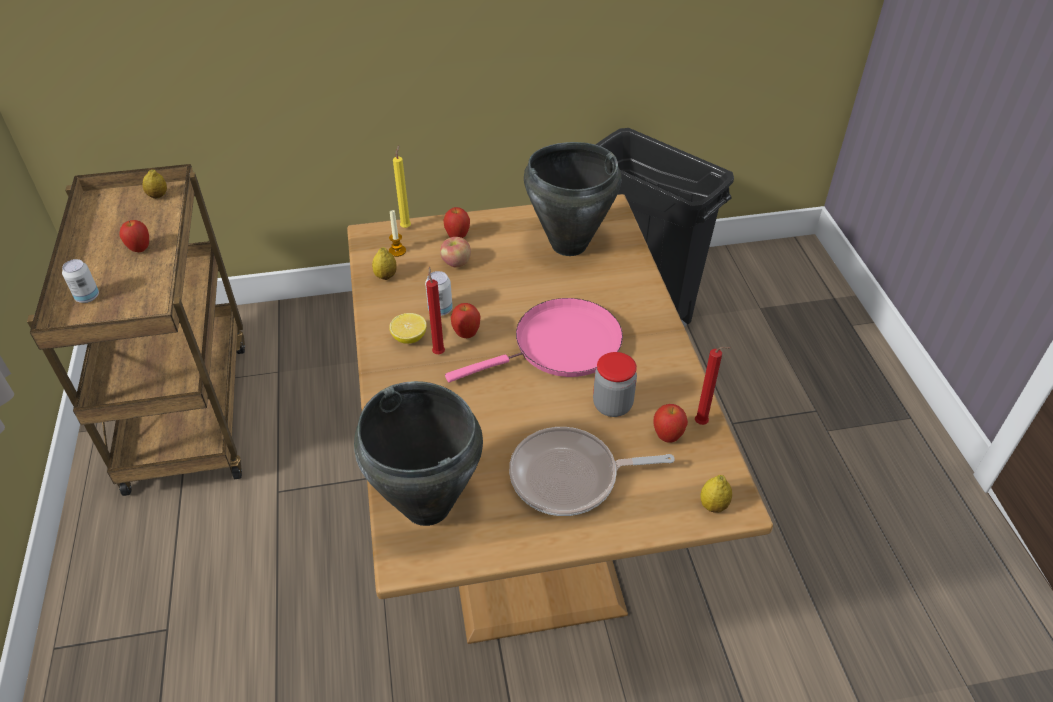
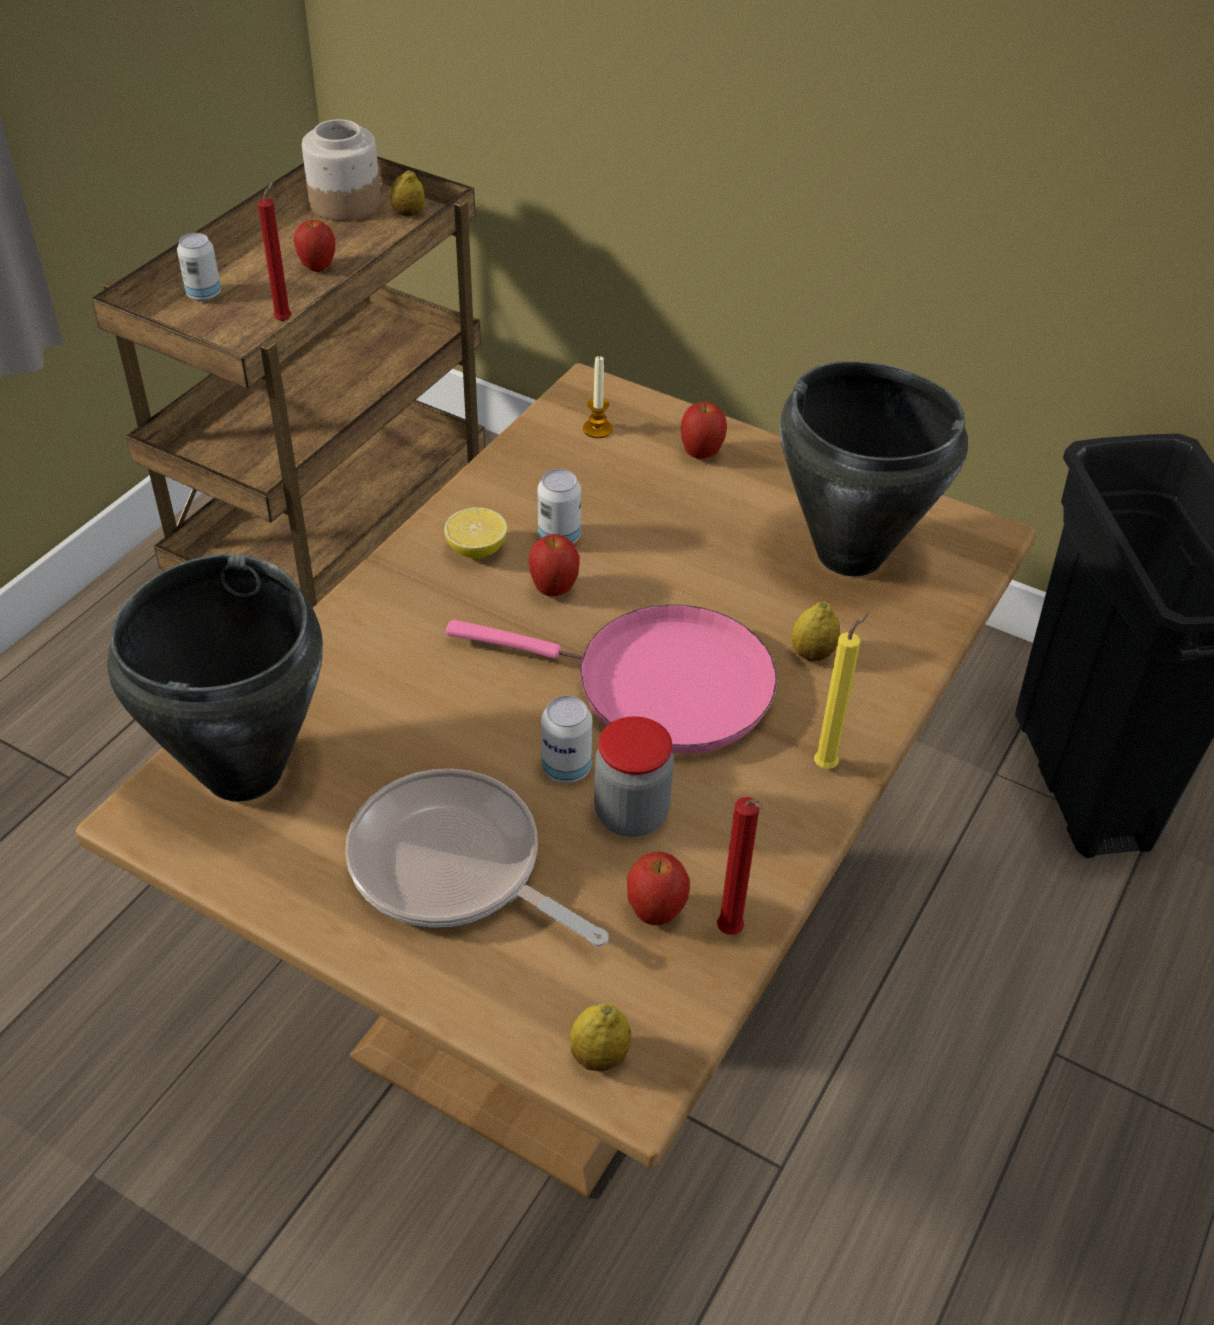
camera: 40 degrees right, 0 degrees up
(112, 208) = (344, 204): none -> jar
(386, 276) = (543, 453): lemon -> lemon (812, 653)
(406, 226) = (648, 403): yellow candle -> yellow candle (828, 764)
(438, 352) = (490, 590): red candle -> red candle (285, 320)
(456, 263) = (656, 488): apple -> none
(565, 405) = (566, 768): none -> can

